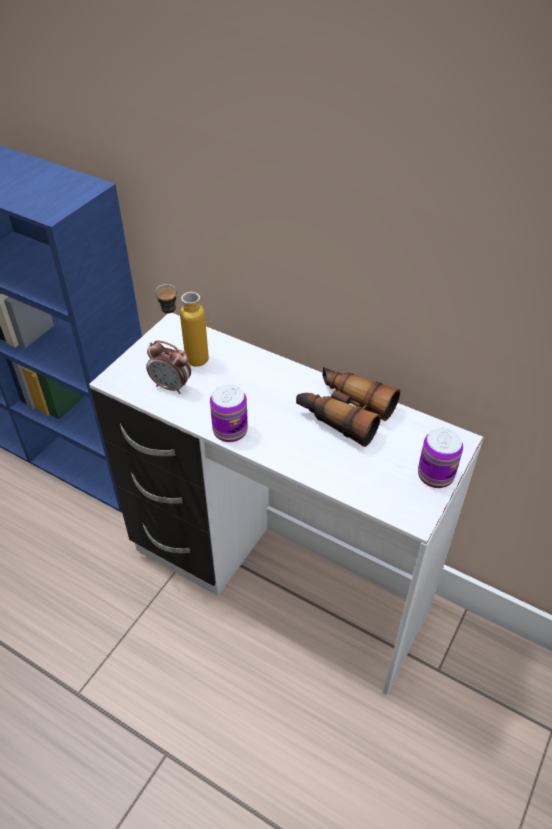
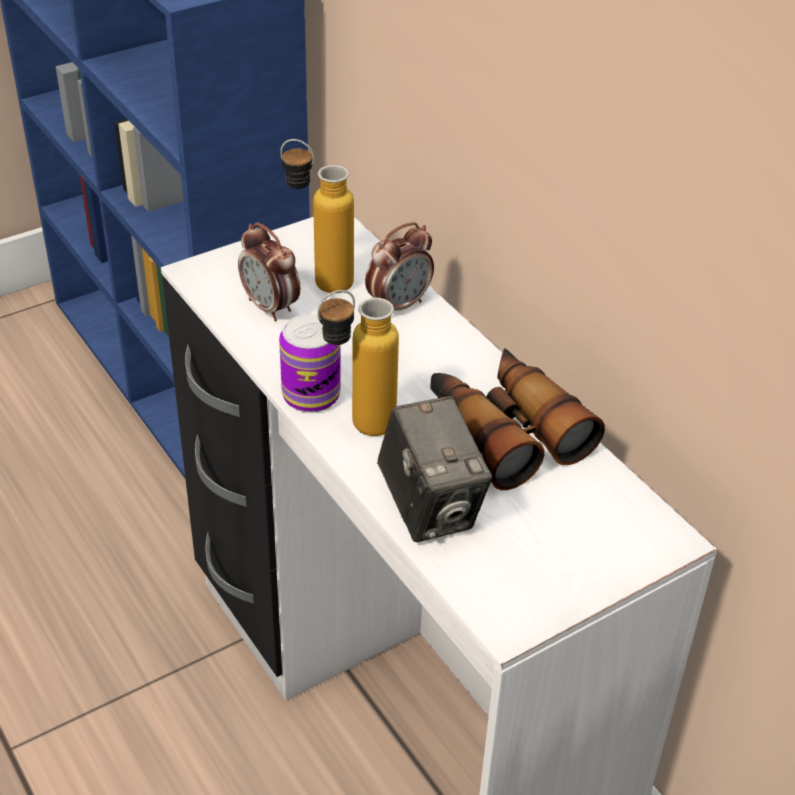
camera: 25 degrees right, 5 degrees down
(241, 360) = (399, 305): none -> alarm clock
(268, 440) = (357, 429): none -> bottle
(336, 471) = (430, 508): none -> camera
(435, 475) = (588, 575): can -> none

